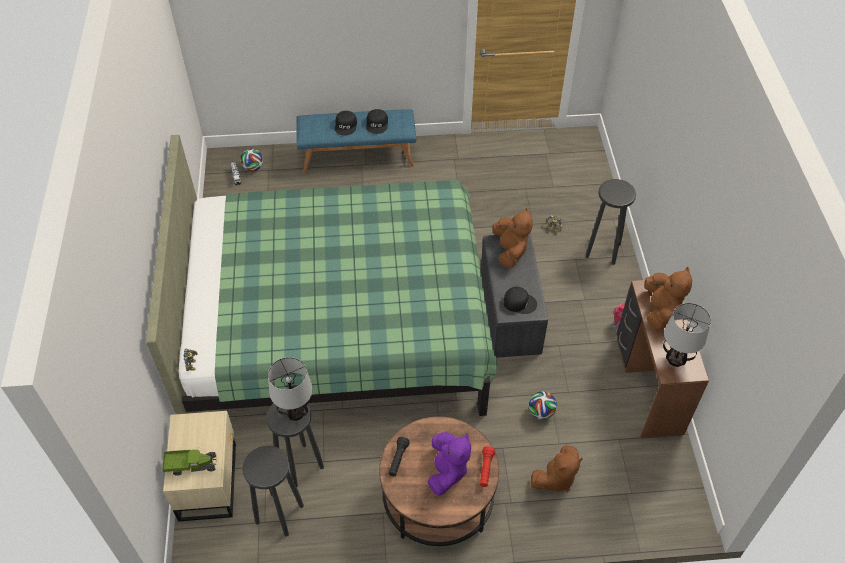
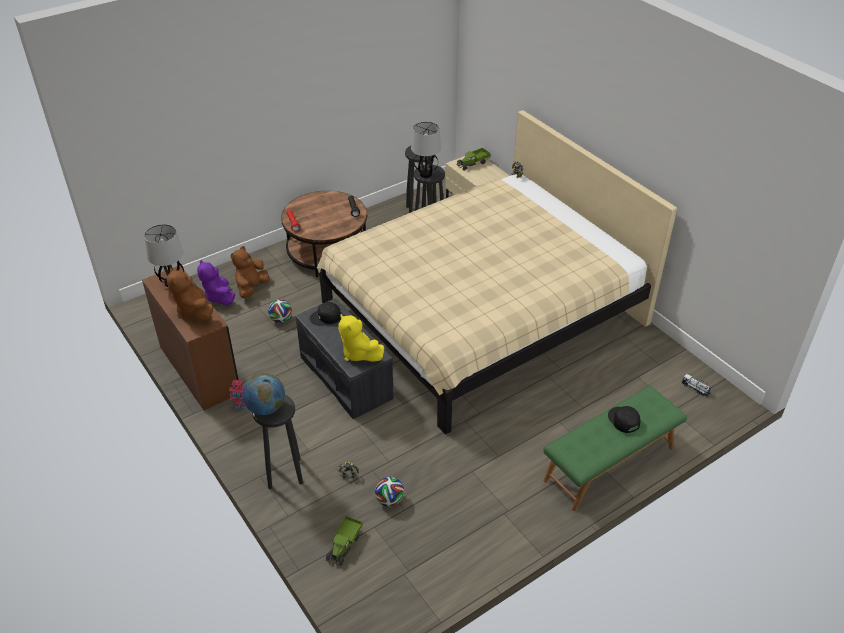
camera: 150 degrees right, 10 degrees down
(253, 168) = (691, 404): football -> football (389, 500)
(336, 323) = (481, 313): green bed -> beige bed
(358, 156) = (610, 464): blue bench -> green bench
(377, 124) = (594, 437): black cap -> none
(447, 471) = (318, 214): purple plush toy -> purple plush toy (219, 297)
(510, 251) = (359, 353): brown plush toy -> yellow plush toy
(580, 184) = (344, 545): none -> toy truck
(623, 193) = (266, 408): none -> globe

